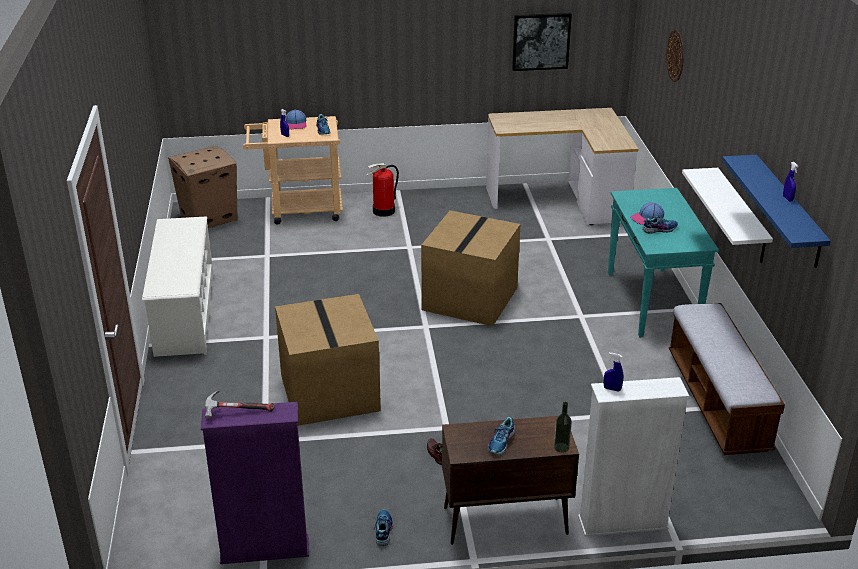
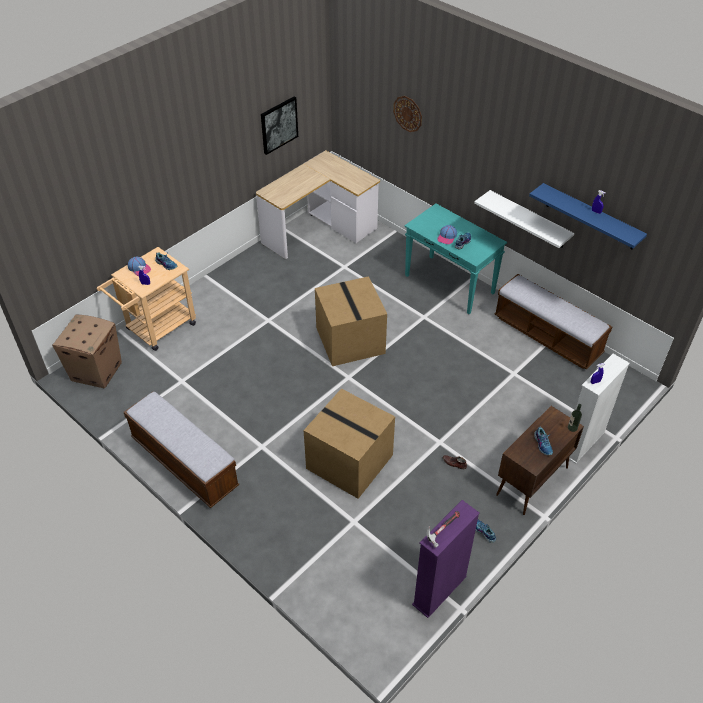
camera: 40 degrees left, 15 degrees up
(185, 314) = (184, 462): white shoe rack -> bench
(384, 211) = (217, 299): fire extinguisher -> none

